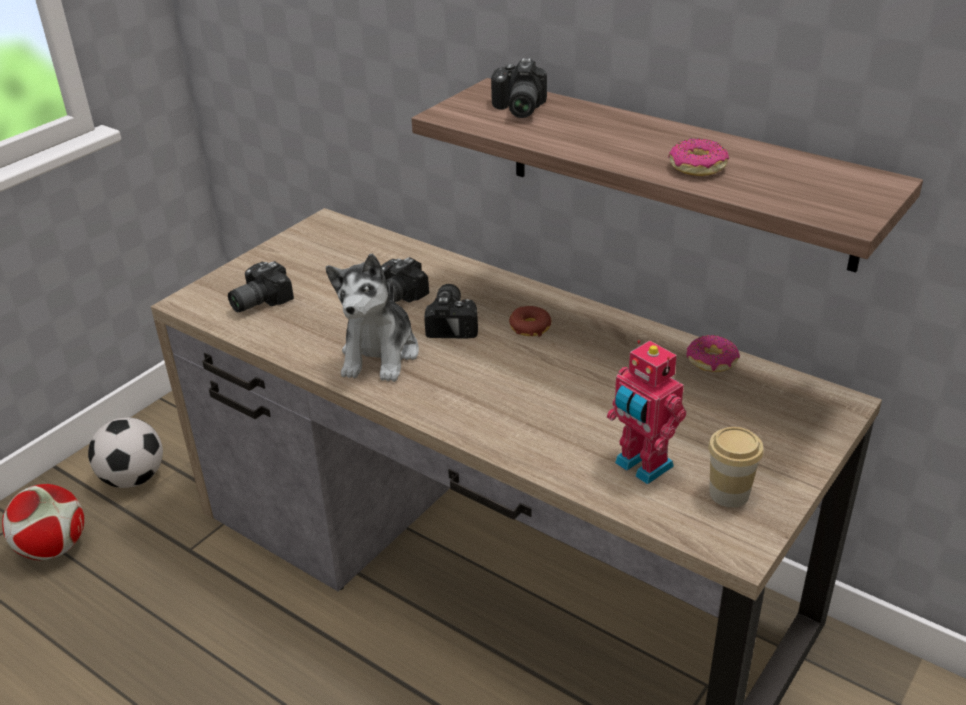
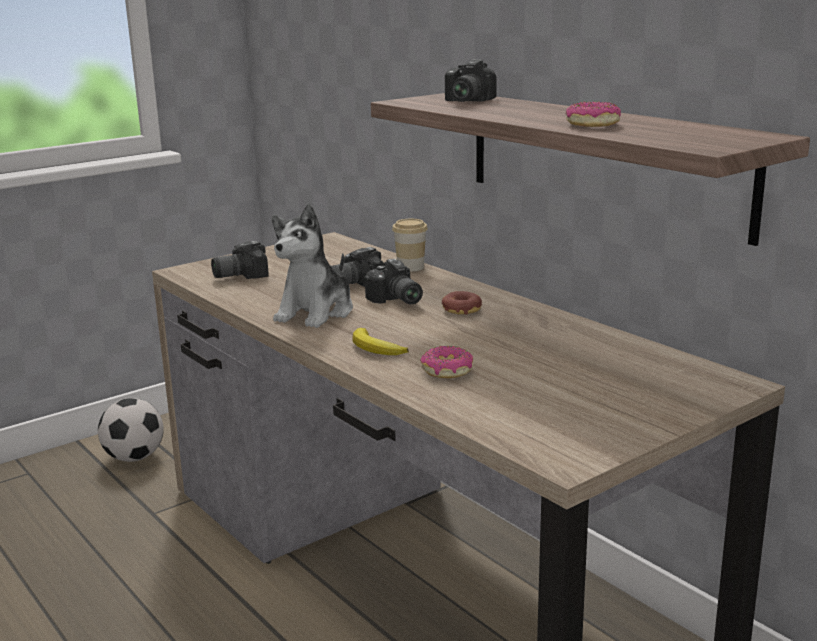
camera: 15 degrees right, 15 degrees down
(53, 548) = (45, 495): football -> none
(454, 322) = (395, 300): camera -> camera turned 135 degrees clockwise
(474, 405) = (376, 348): none -> banana
(641, 466) = (504, 400): toy robot -> none
(712, 361) = (622, 345): donut -> donut (447, 371)
(729, 493) = (580, 427): cup -> cup (410, 267)

